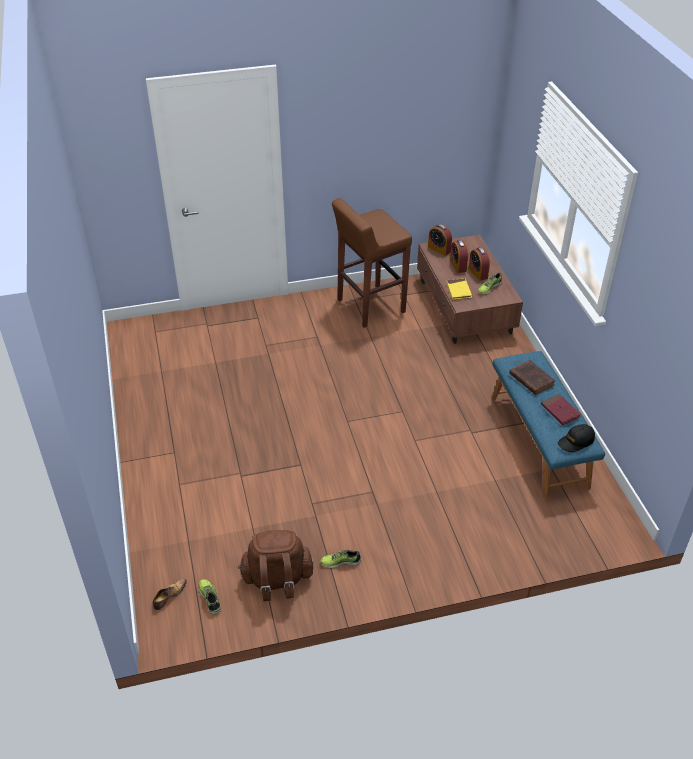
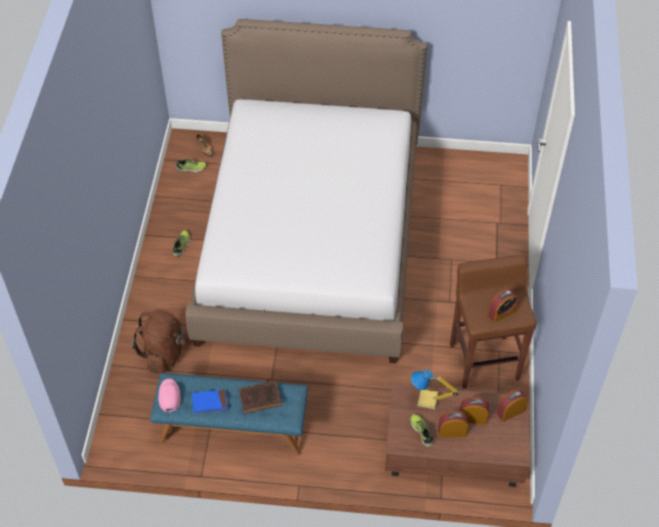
camera: 110 degrees right, 10 degrees up
(277, 580) = (186, 206): brown backpack -> brown backpack (164, 353)
(286, 448) = (311, 242): none -> bed
(382, 223) = (501, 313): none -> alarm clock
(458, 290) = (427, 401): yellow book -> table lamp
(560, 411) = (209, 402): red book -> blue book
(576, 441) = (169, 396): black cap -> pink cap

